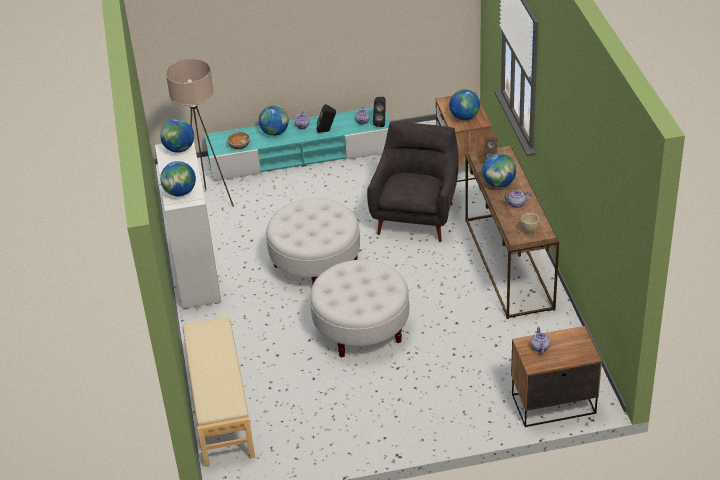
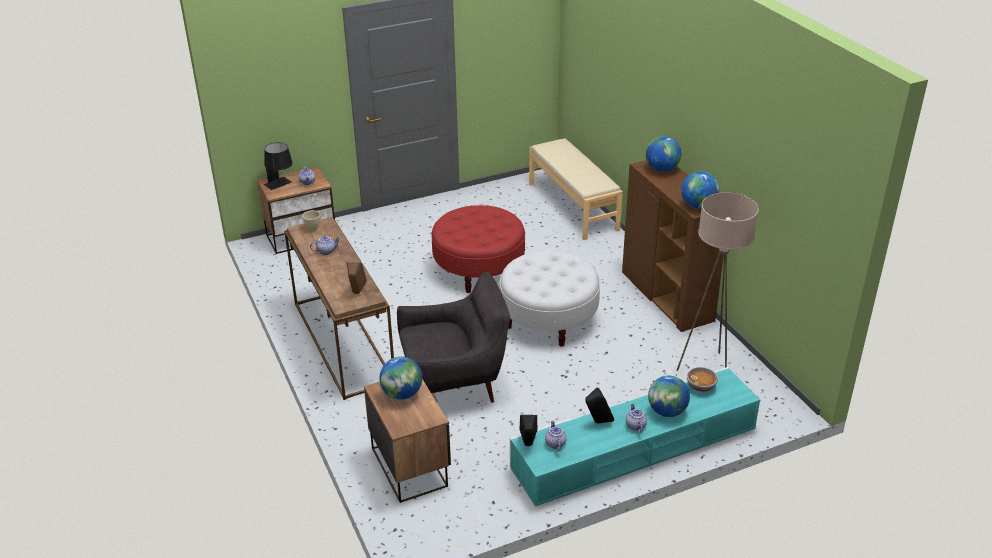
camera: 165 degrees right, 5 degrees down
(195, 272) = (667, 298): white cabinet -> brown cabinet
(361, 329) = (479, 270): white ottoman -> red ottoman
(416, 216) = (455, 383): grey armchair -> grey armchair turned 105 degrees counterclockwise
(499, 184) = (346, 269): globe -> none
(571, 347) = (280, 185): none -> black table lamp

